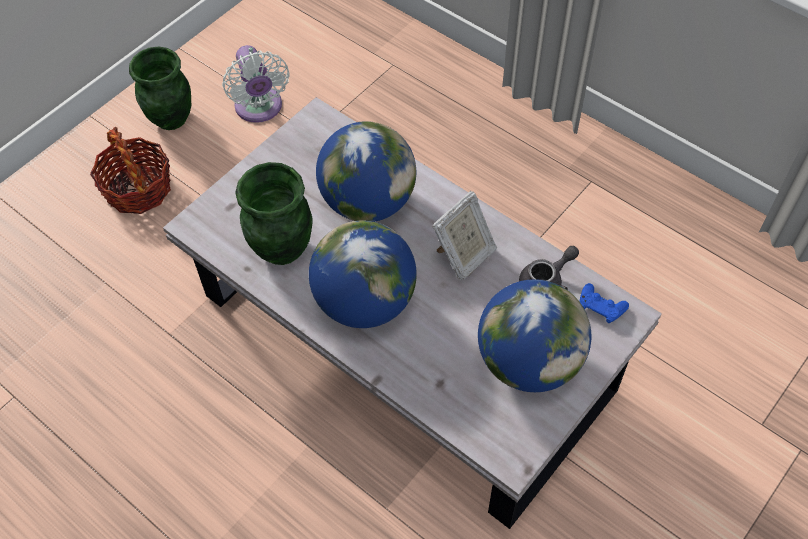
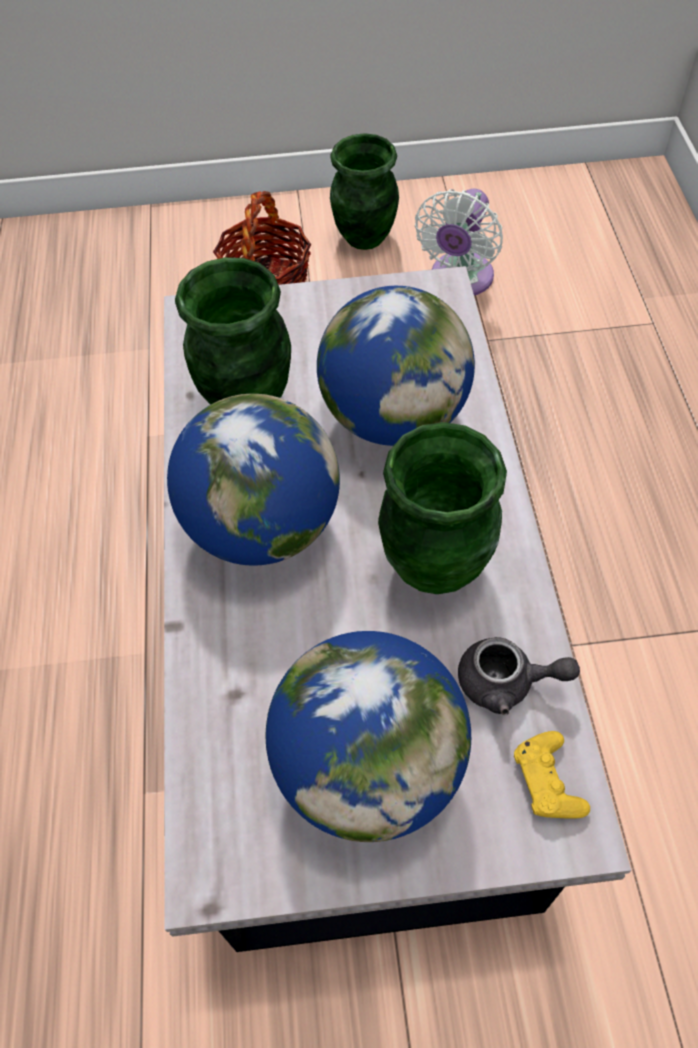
camera: 45 degrees right, 0 degrees up
(464, 256) = (436, 564): picture frame -> green vase
(601, 306) = (548, 780): blue game controller -> yellow game controller

